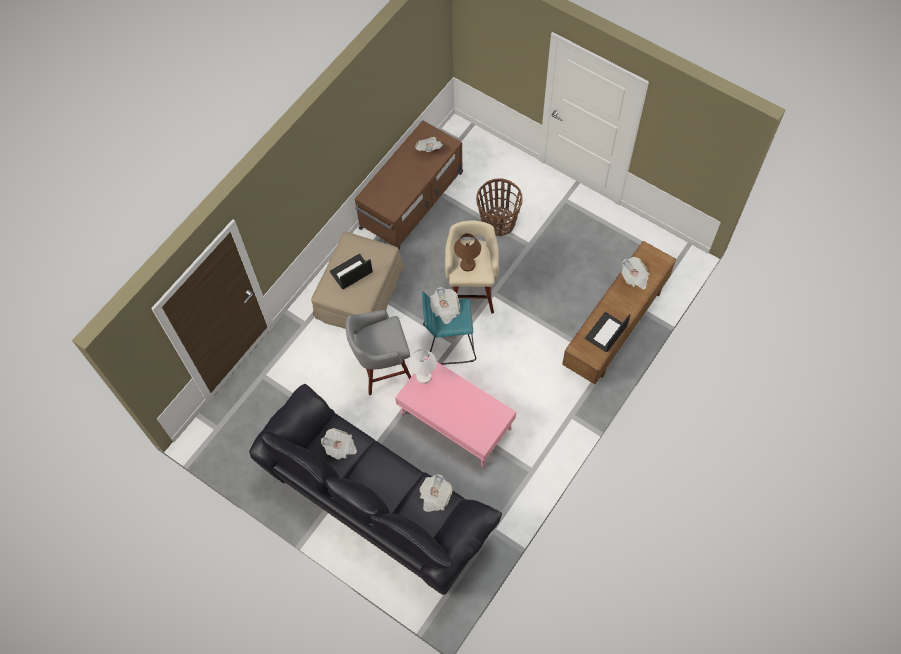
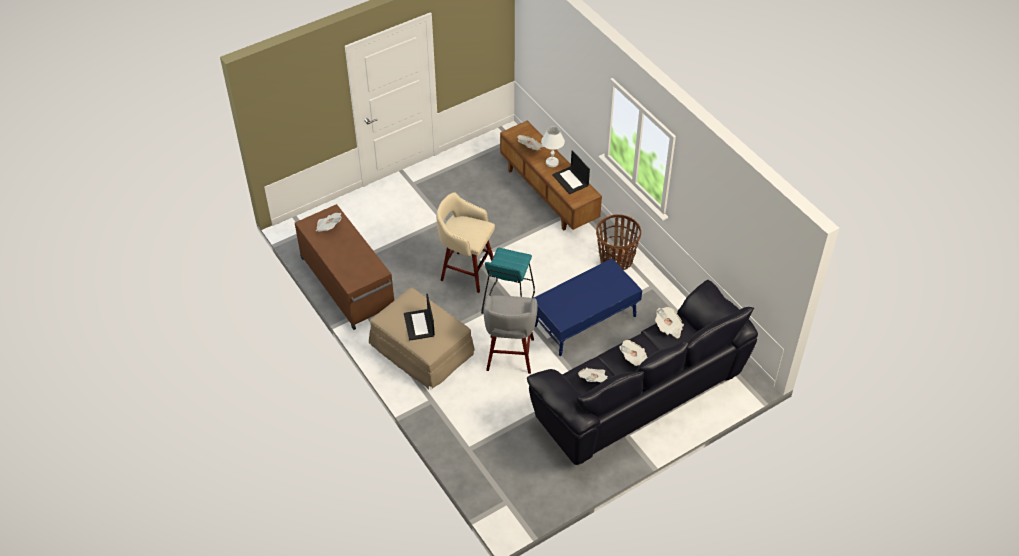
camera: 70 degrees left, 15 degrees down
(424, 376) = (550, 306): white table lamp -> white table lamp (552, 162)
(445, 309) = (500, 264): newspaper -> newspaper (634, 359)
(455, 421) = (584, 321): pink coffee table -> blue coffee table
(467, 264) = (469, 232): brown table lamp -> none
(498, 222) = (407, 232): basket -> basket (616, 260)

